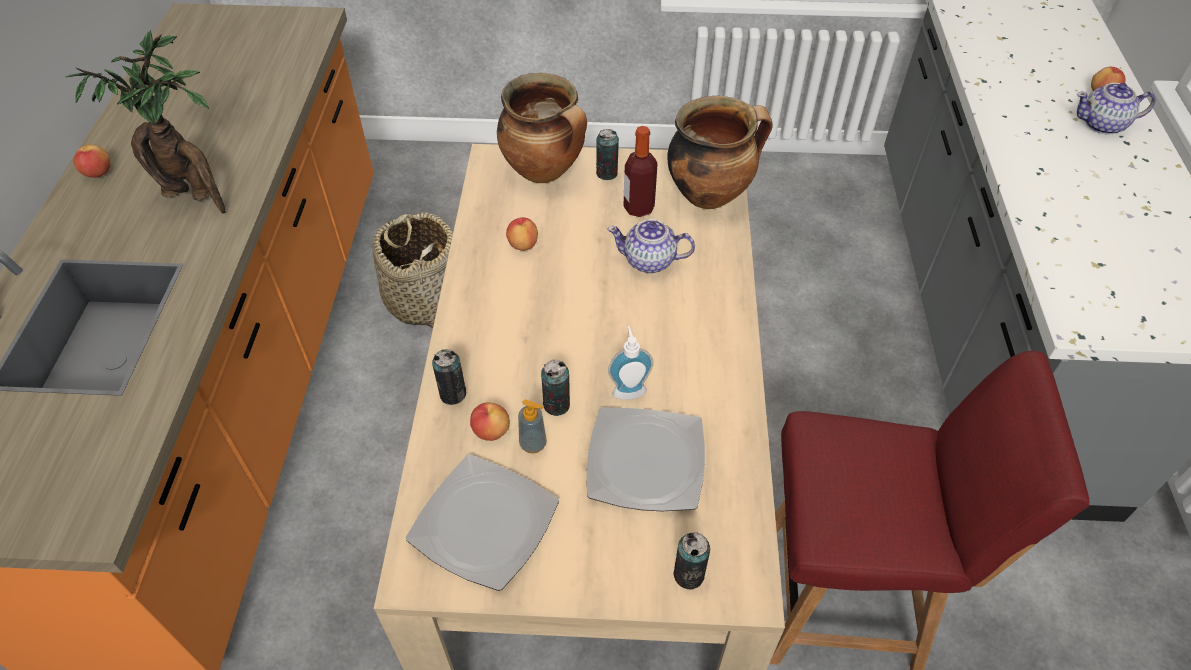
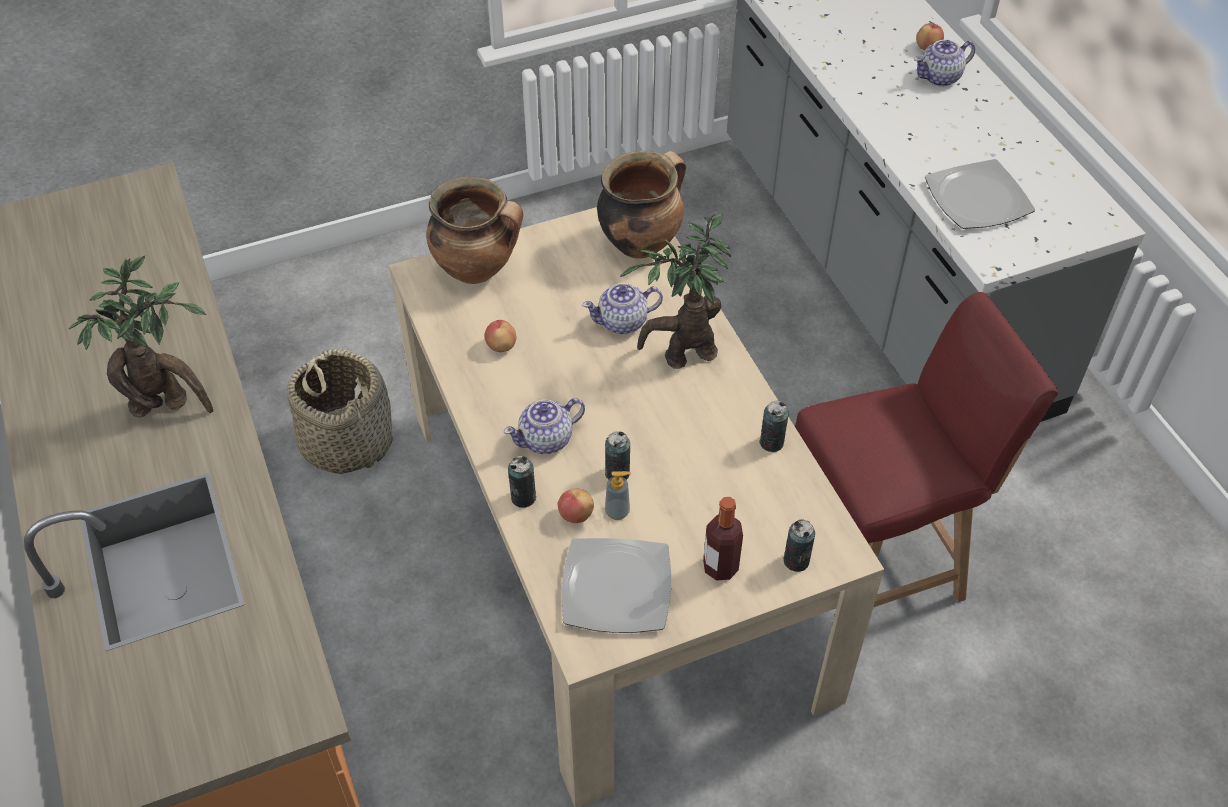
camera: 25 degrees left, 0 degrees up
(98, 173) = (45, 418): apple -> none
(510, 346) = (547, 439): none -> teapot
(607, 173) = (536, 253): can -> can (771, 443)
(628, 389) = (669, 438): soap dispenser -> none
(638, 208) = (585, 276): bottle -> bottle (720, 567)
(644, 462) = (715, 491): plate -> plate (977, 199)
(690, 312) = (682, 355): none -> potted plant

